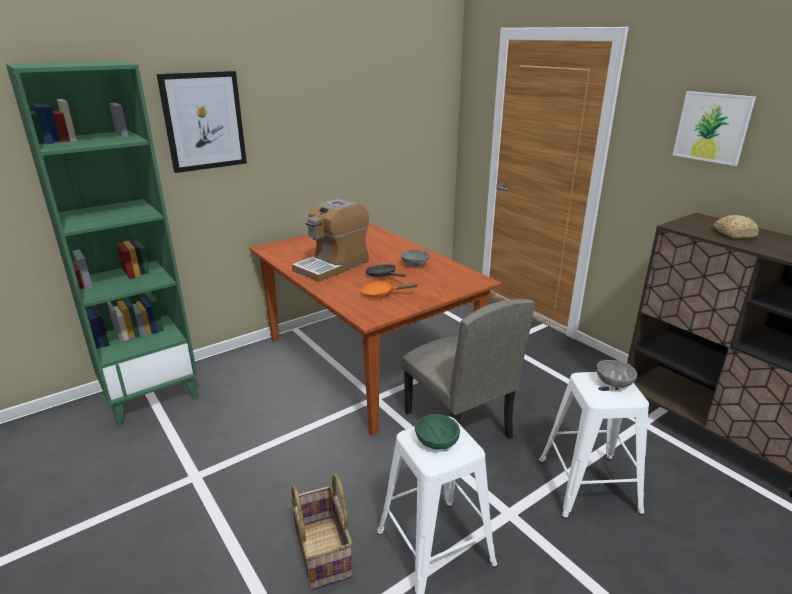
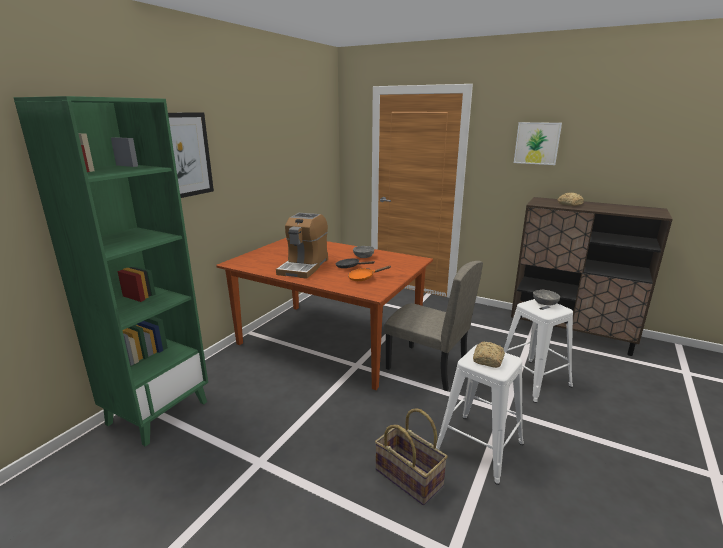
camera: 25 degrees left, 5 degrees down
(436, 442) = (487, 360): green bowl -> bread

